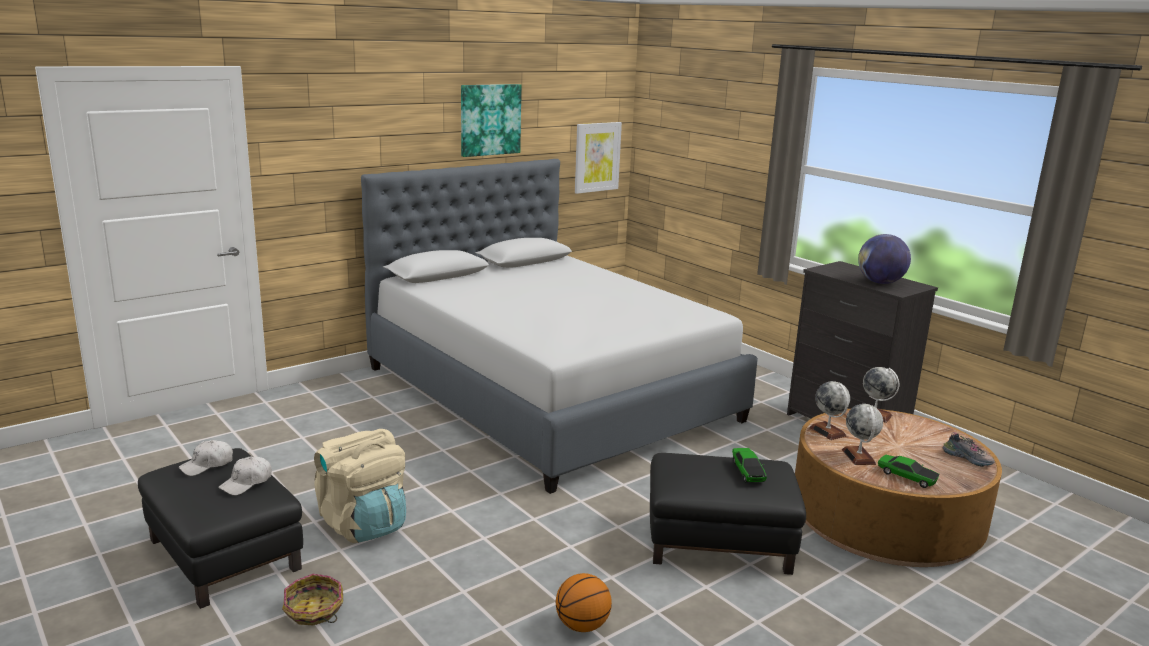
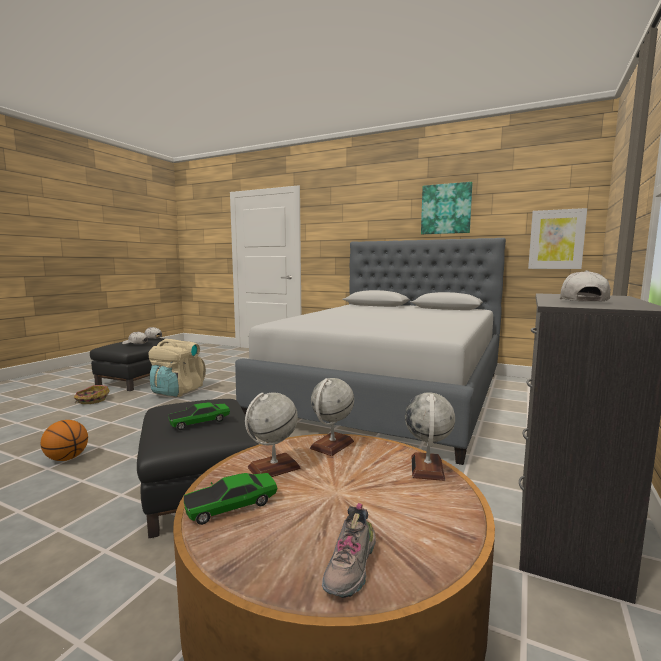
camera: 65 degrees right, 10 degrees down
(880, 282) = (582, 301): globe -> white cap
(907, 477) = (231, 506): toy car -> toy car turned 45 degrees clockwise

